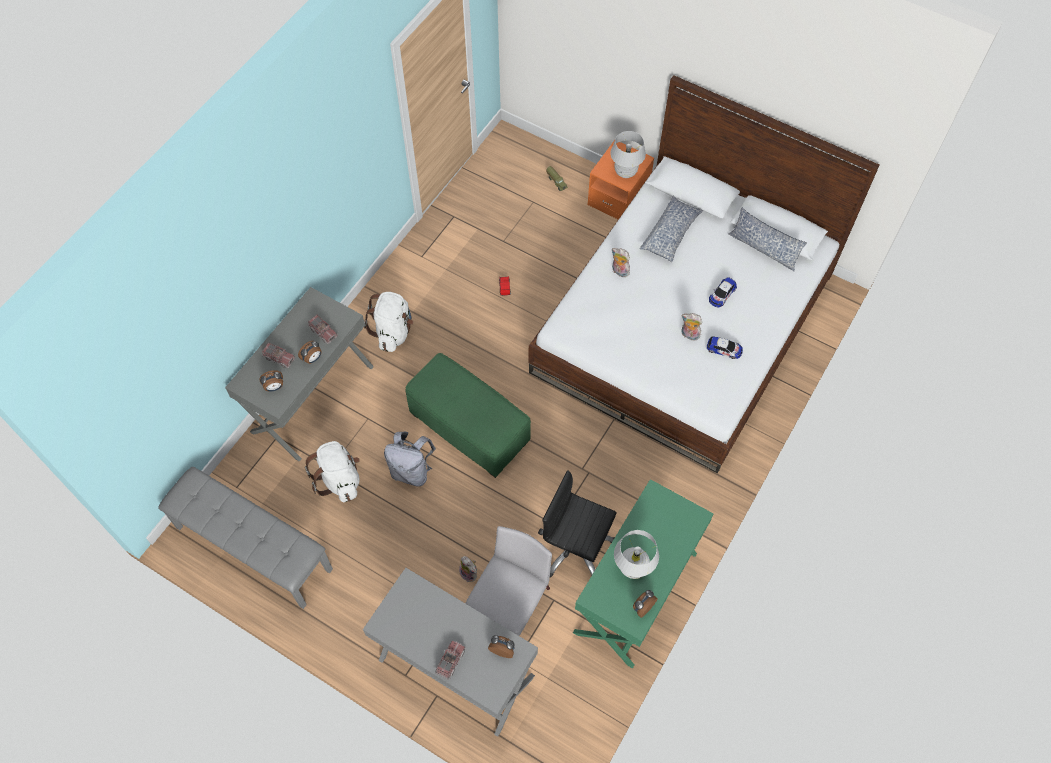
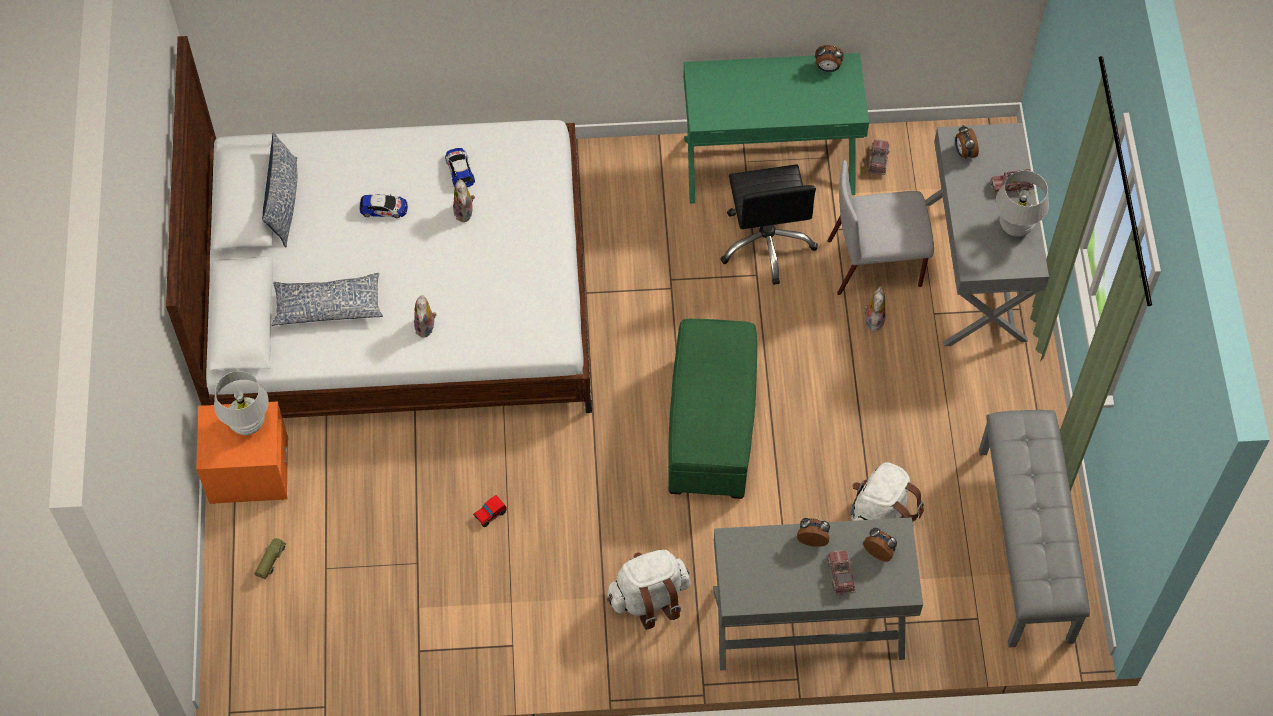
camera: 125 degrees left, 0 degrees up
(323, 332) = (770, 553): toy truck -> toy truck (878, 160)
(412, 471) = (809, 450): grey backpack -> none
(633, 567) = (795, 96): white table lamp -> white table lamp (1015, 226)

